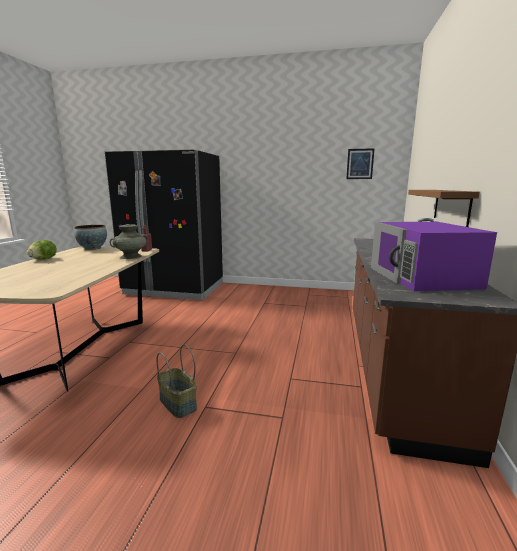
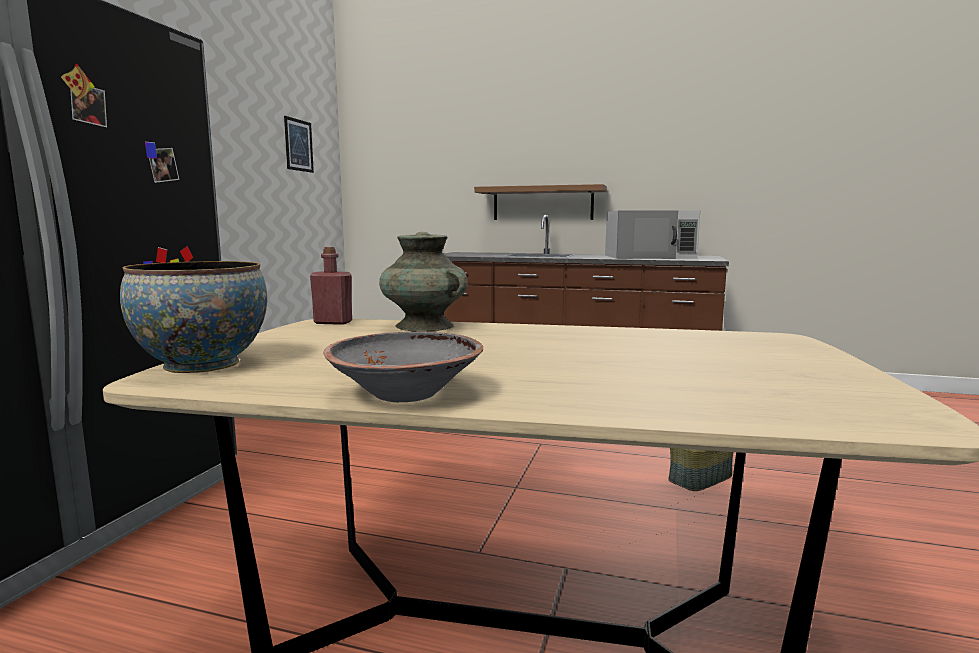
camera: 85 degrees left, 5 degrees down
(43, 259) = (406, 393): lettuce -> grey bowl
(422, 277) = (649, 257): purple microwave -> white microwave

